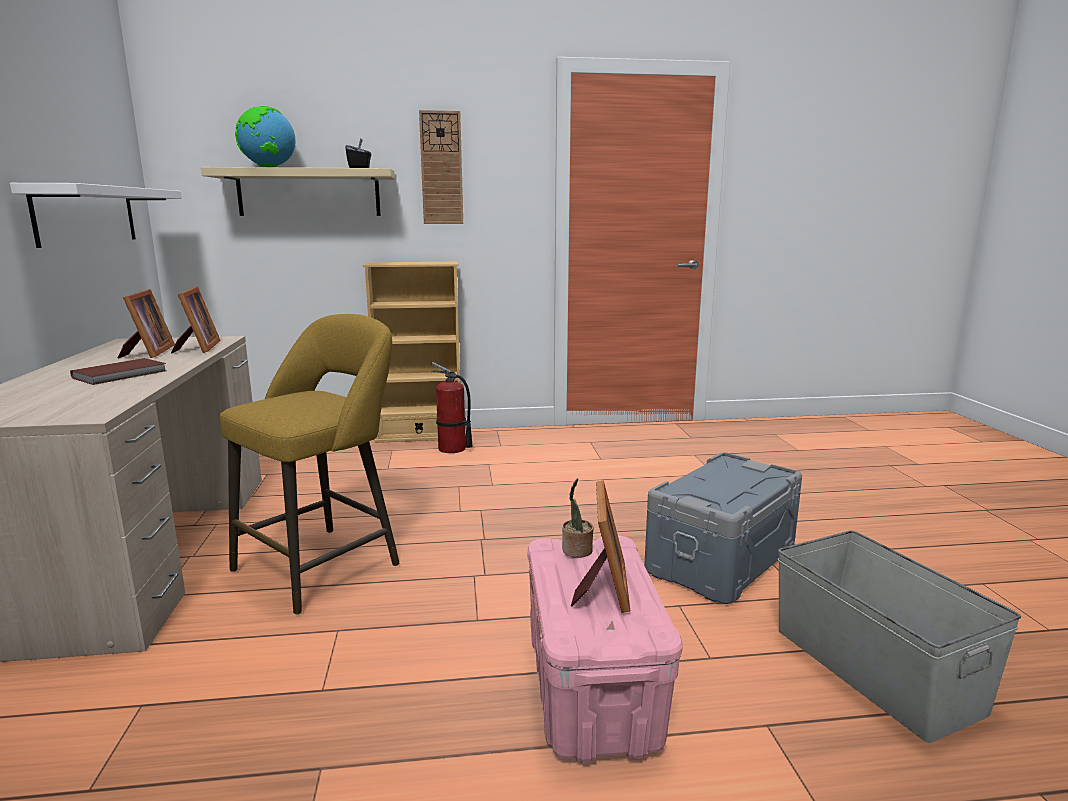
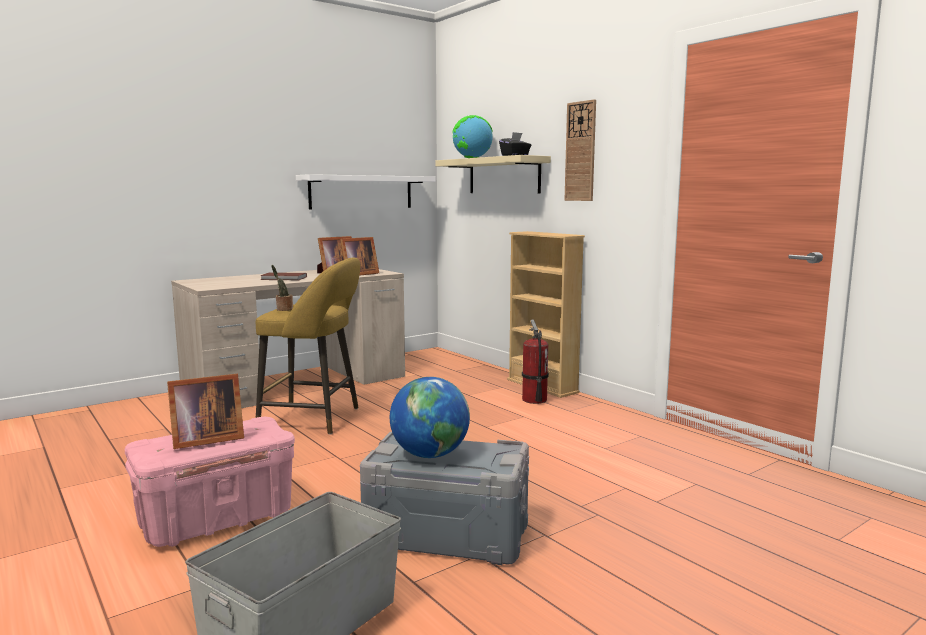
camera: 60 degrees right, 5 degrees down
(576, 551) = (253, 426): potted plant -> potted plant (283, 309)
(724, 489) = (430, 455): none -> globe

